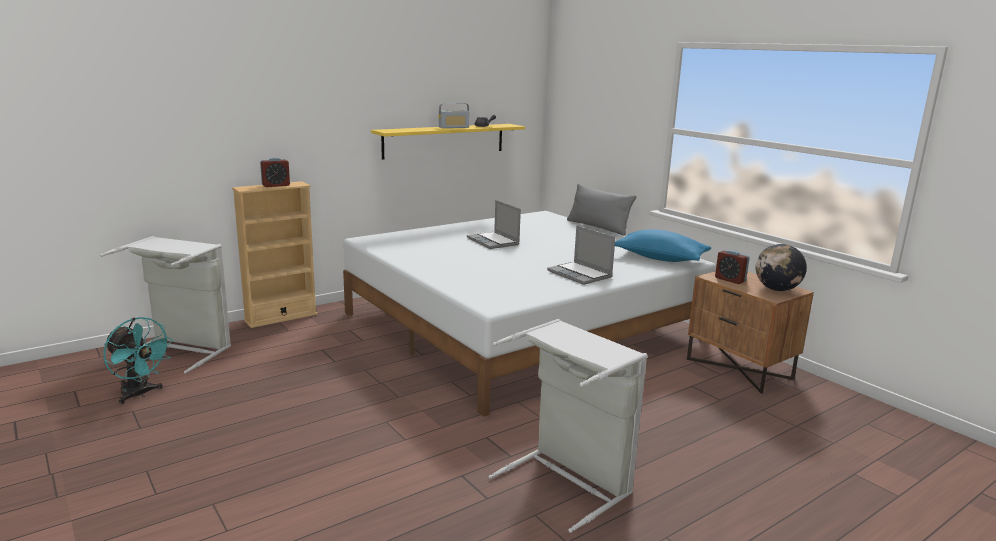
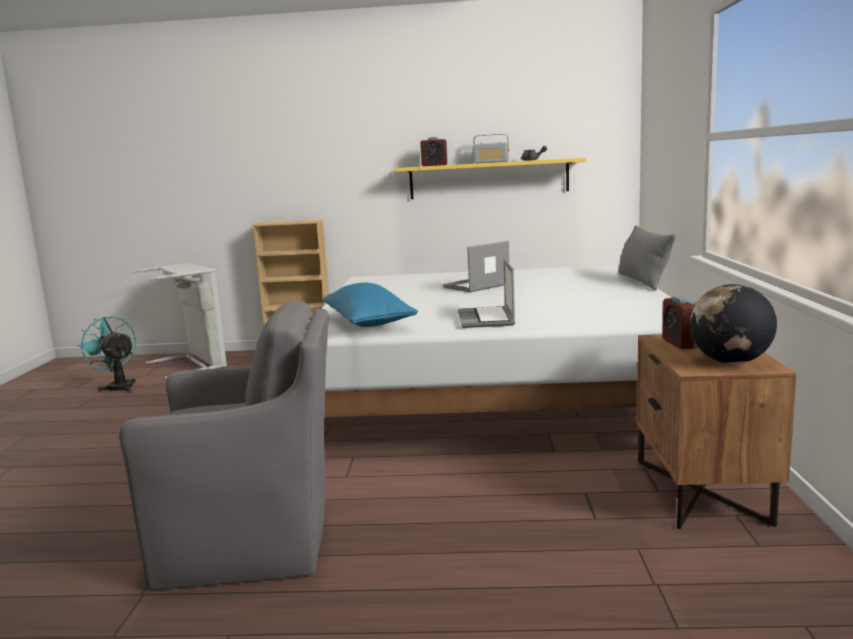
camera: 40 degrees right, 5 degrees down
(139, 394) = (118, 387): turquoise fan -> turquoise fan turned 150 degrees clockwise
(276, 185) = (291, 221): alarm clock -> alarm clock (434, 165)
(494, 241) = (477, 286): laptop -> laptop turned 45 degrees clockwise
(569, 481) = (253, 541): grey laundry basket -> grey armchair
(660, 258) = (638, 314): blue pillow -> blue pillow (368, 323)

